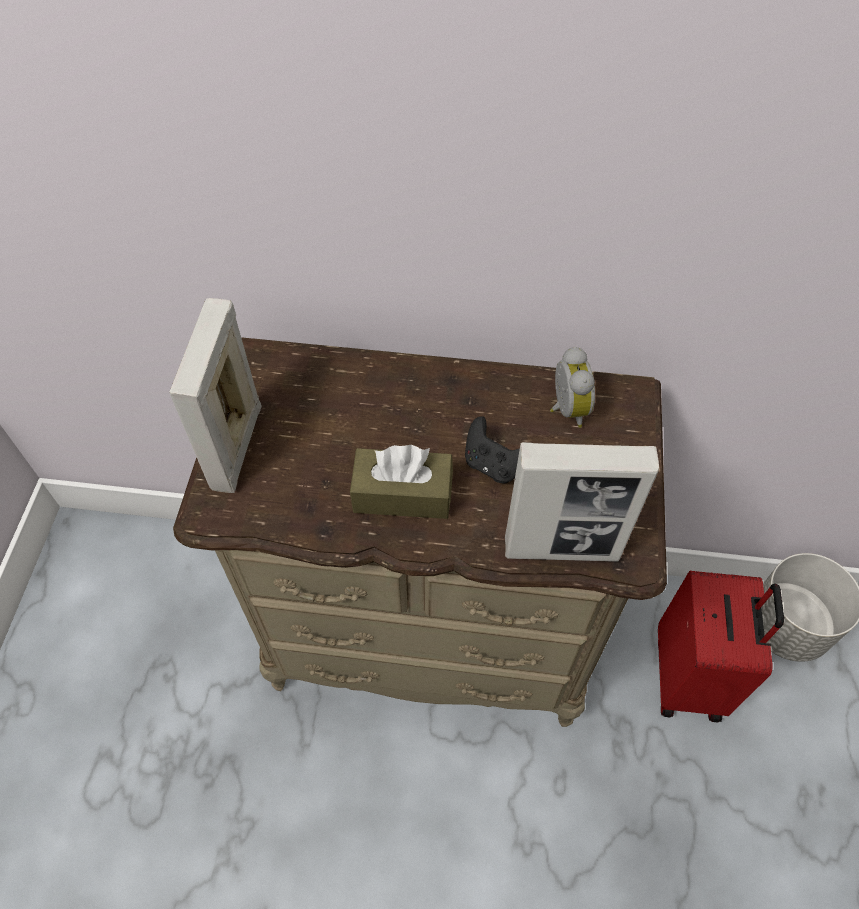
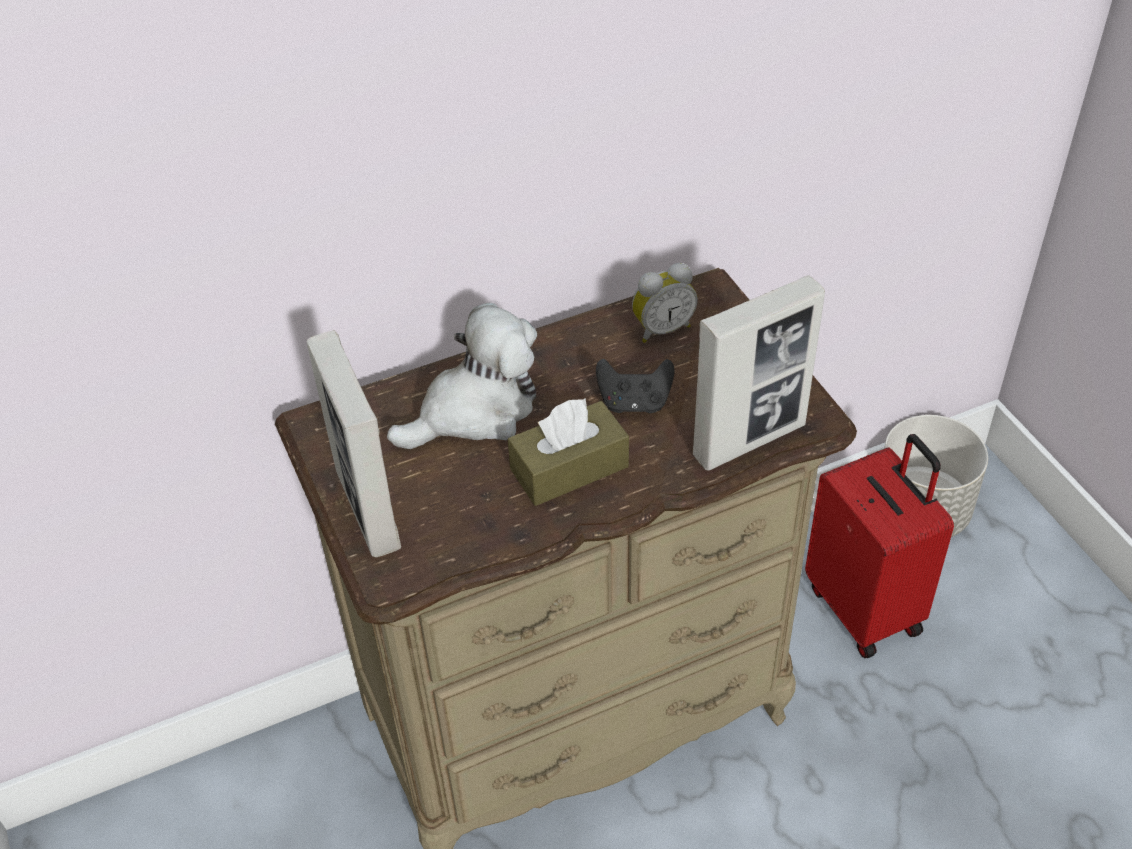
camera: 30 degrees left, 10 degrees down
(371, 407) = (475, 411): none -> plush toy
(565, 409) = (662, 328): alarm clock -> alarm clock turned 105 degrees clockwise

